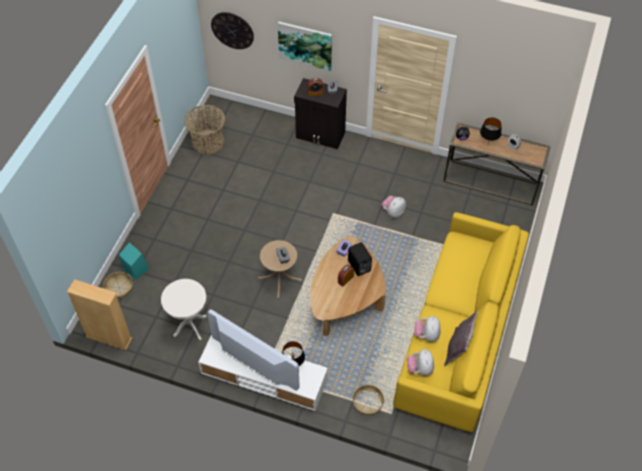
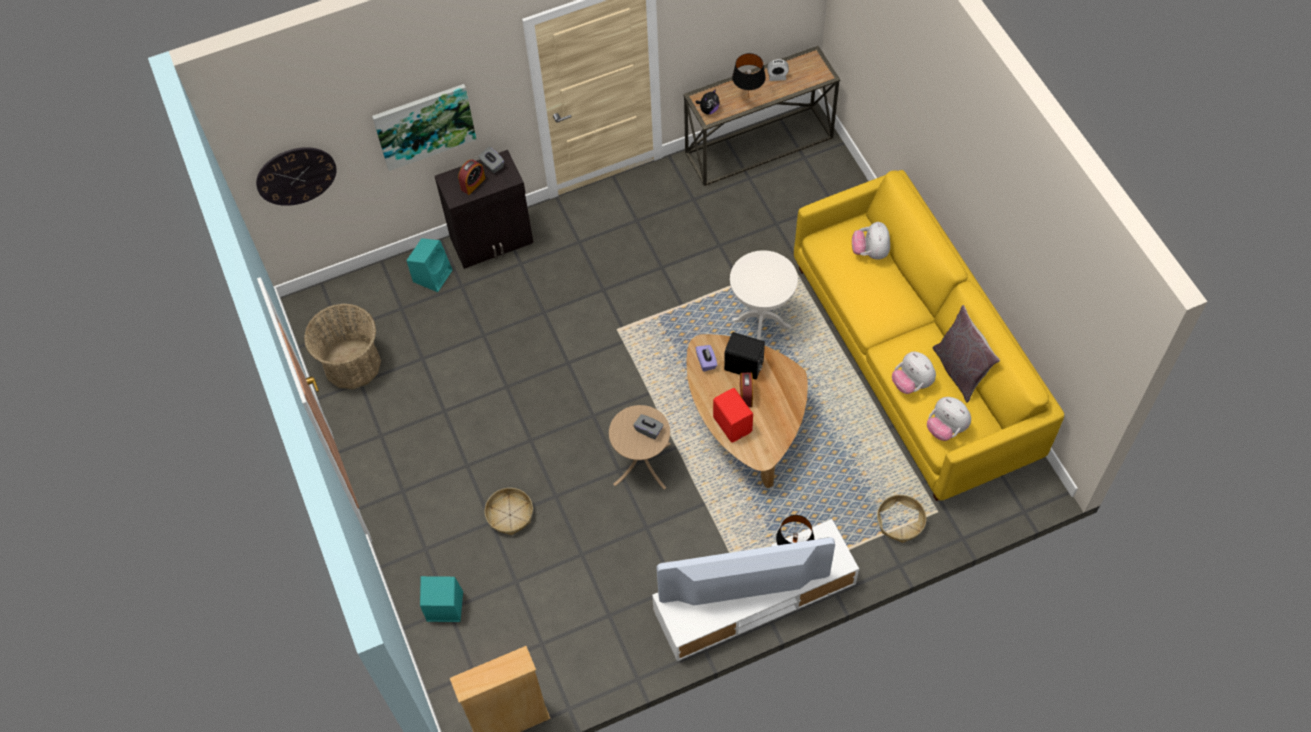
camera: 40 degrees left, 5 degrees up
(119, 288) = (450, 650): basket -> basket (509, 515)
(190, 326) = (597, 617): white side table -> white side table (761, 324)
(280, 131) = (433, 275): none -> turquoise speaker
(325, 287) = (733, 424): none -> red speaker
(393, 212) = (687, 270): plush toy -> plush toy (870, 252)

